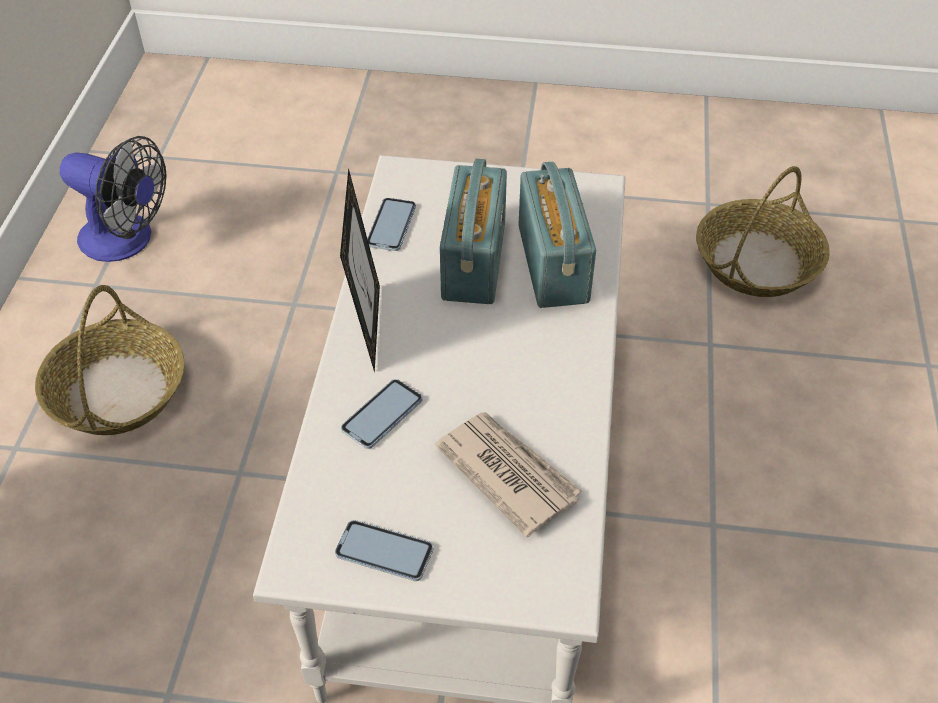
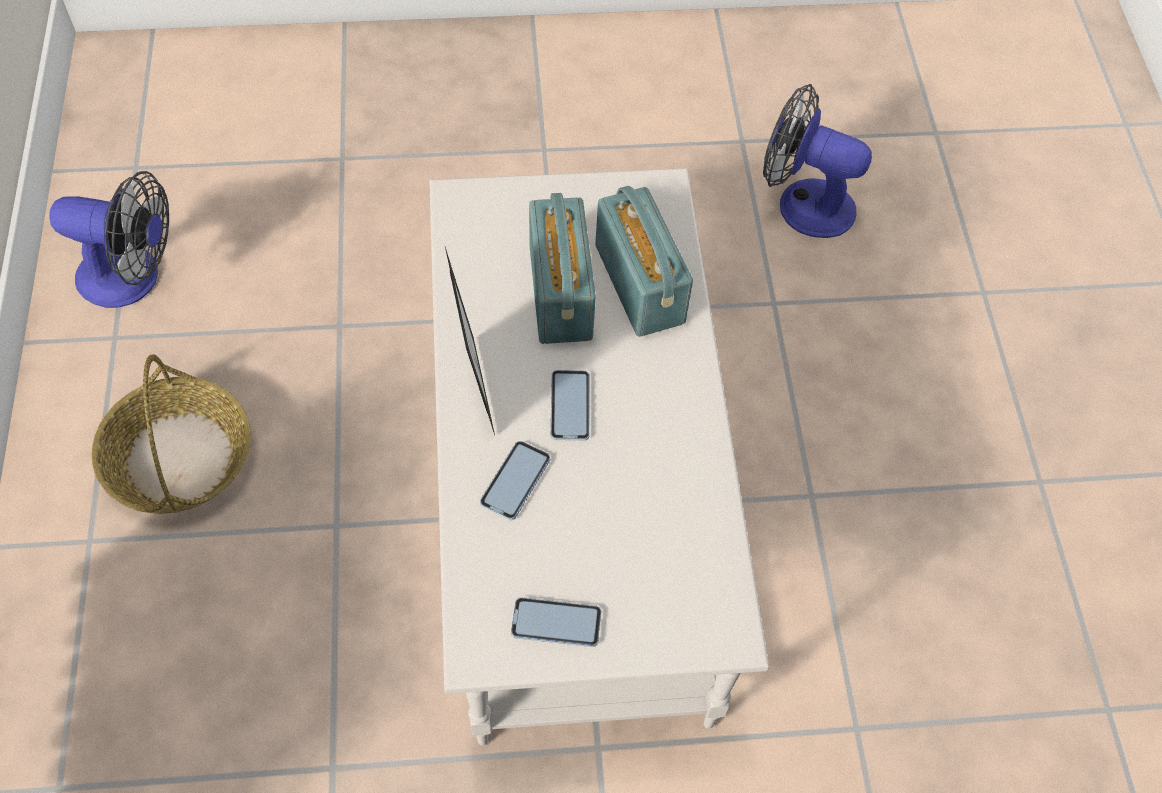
camera: 15 degrees left, 10 degrees up
(391, 226) = (466, 265): phone -> phone (570, 406)
(507, 472) = (650, 520): newspaper -> none
(757, 263) = (803, 203): basket -> fan

